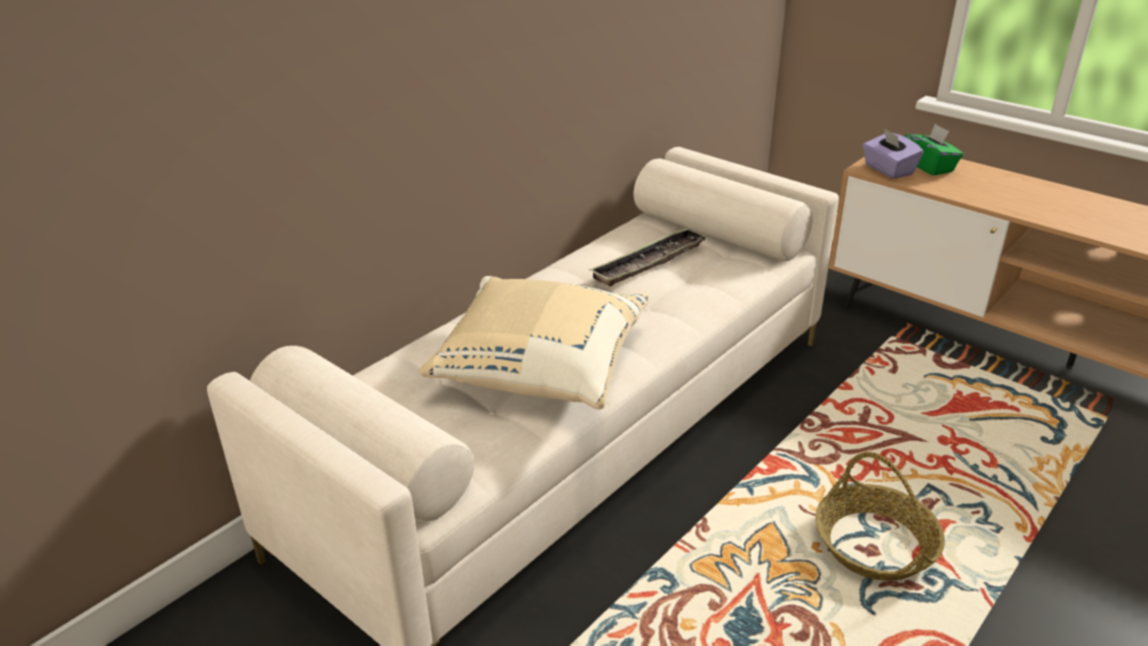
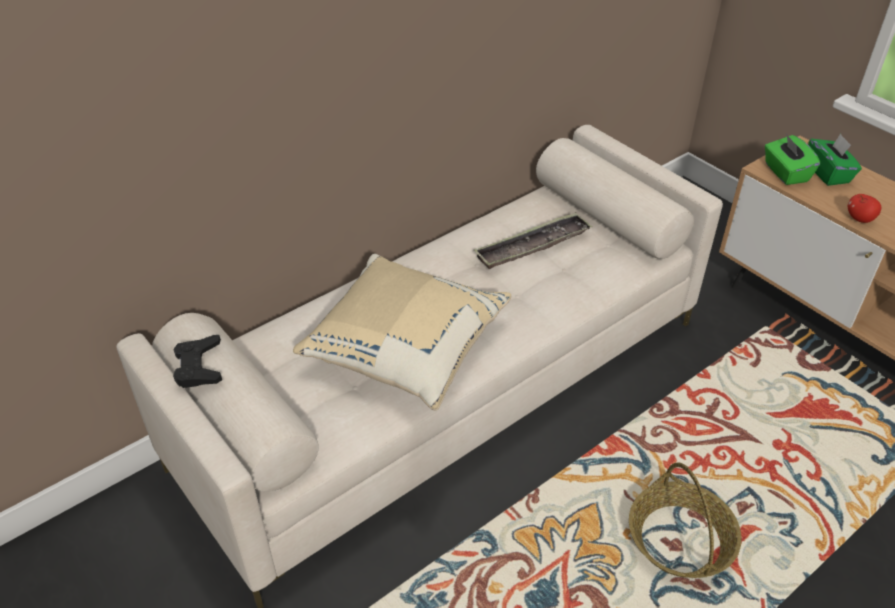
camera: 10 degrees right, 10 degrees up
(317, 392) = (199, 366): none -> black game controller
(888, 170) = (785, 173): purple tissue box -> green tissue box
(975, 198) = (860, 219): none -> apple

